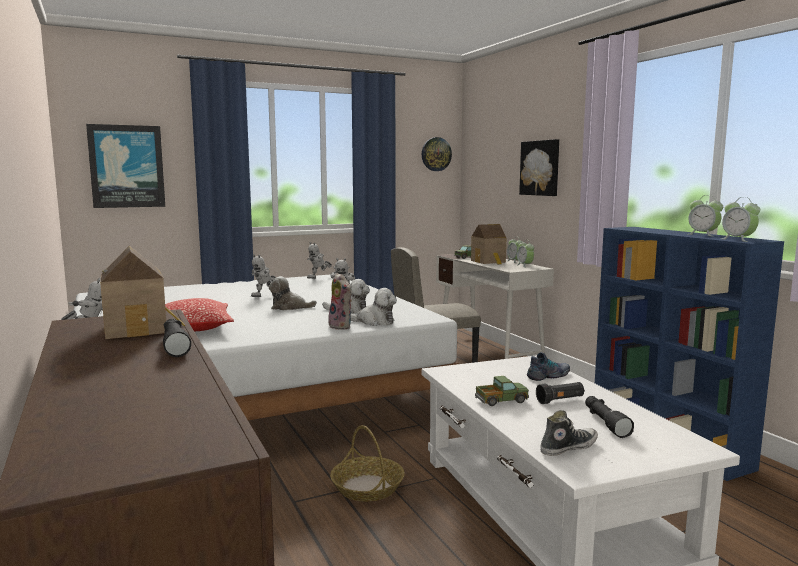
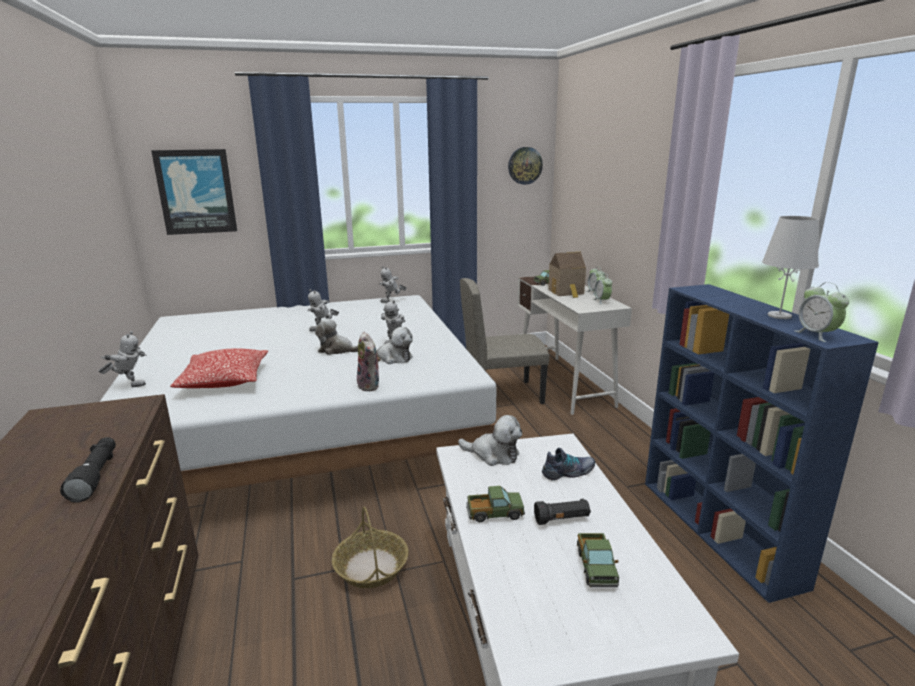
camera: 10 degrees right, 10 degrees up
(140, 329) = (92, 435): toy house -> none
(374, 322) = (407, 380): plush toy -> plush toy (493, 454)
(540, 168) = (626, 192): picture -> none
(568, 447) = (532, 610): shoe -> none
(605, 423) = (596, 568): black flashlight -> toy truck
(703, 234) = (779, 316): alarm clock -> white table lamp

